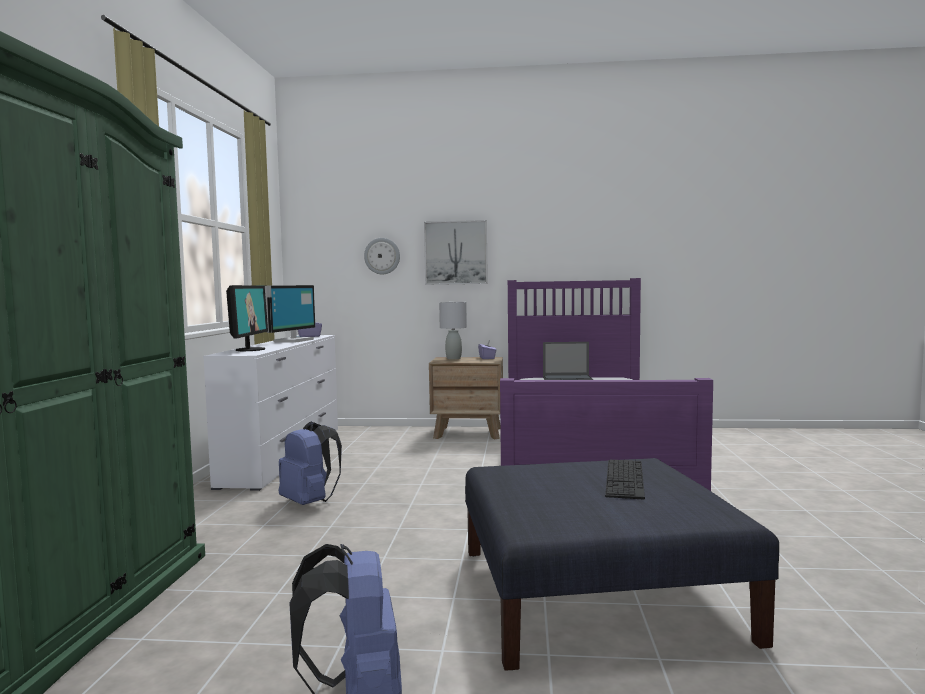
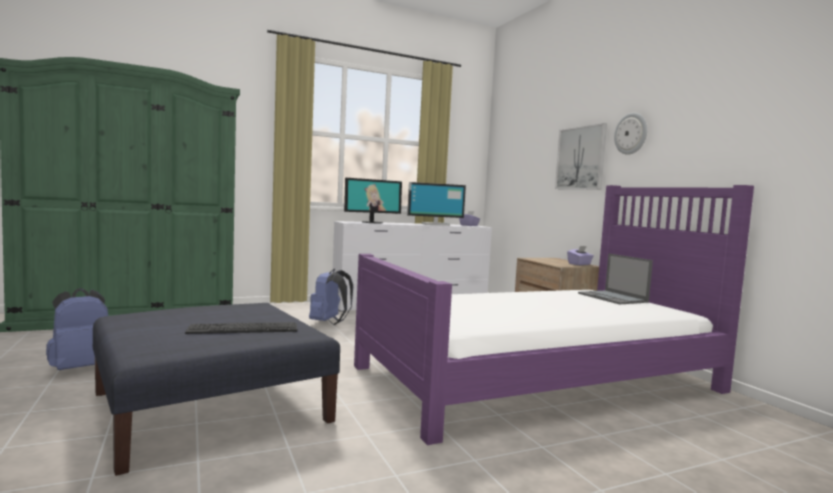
camera: 60 degrees right, 0 degrees up
(382, 256) = (534, 163): wall clock -> wall clock (631, 133)
(454, 358) = (555, 260): grey table lamp -> none

